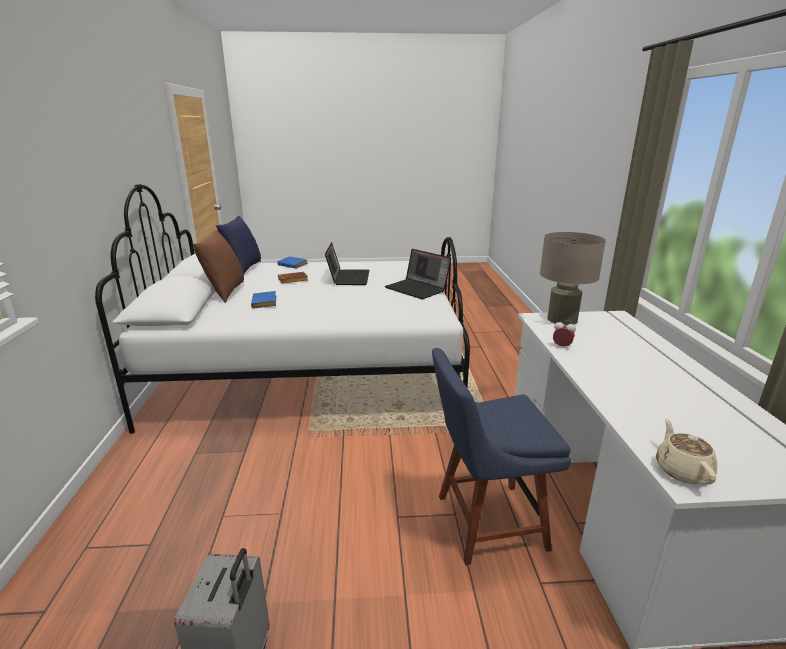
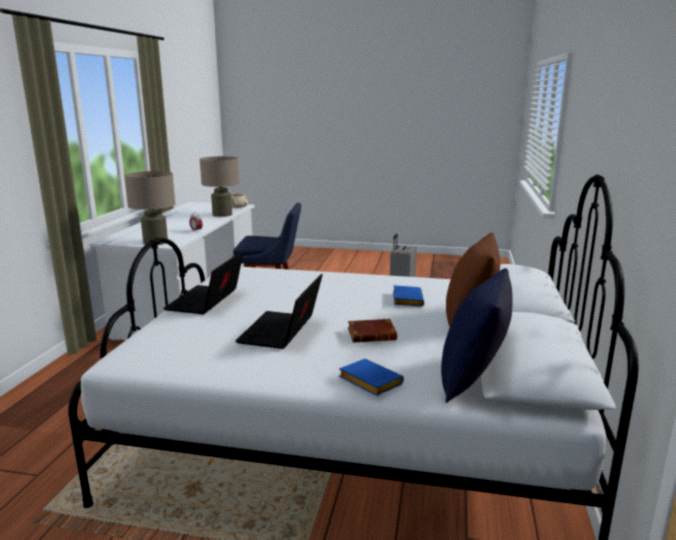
camera: 165 degrees left, 5 degrees down
(418, 289) = (206, 301): laptop -> laptop turned 135 degrees counterclockwise
(630, 411) = (222, 214): none -> beige table lamp

